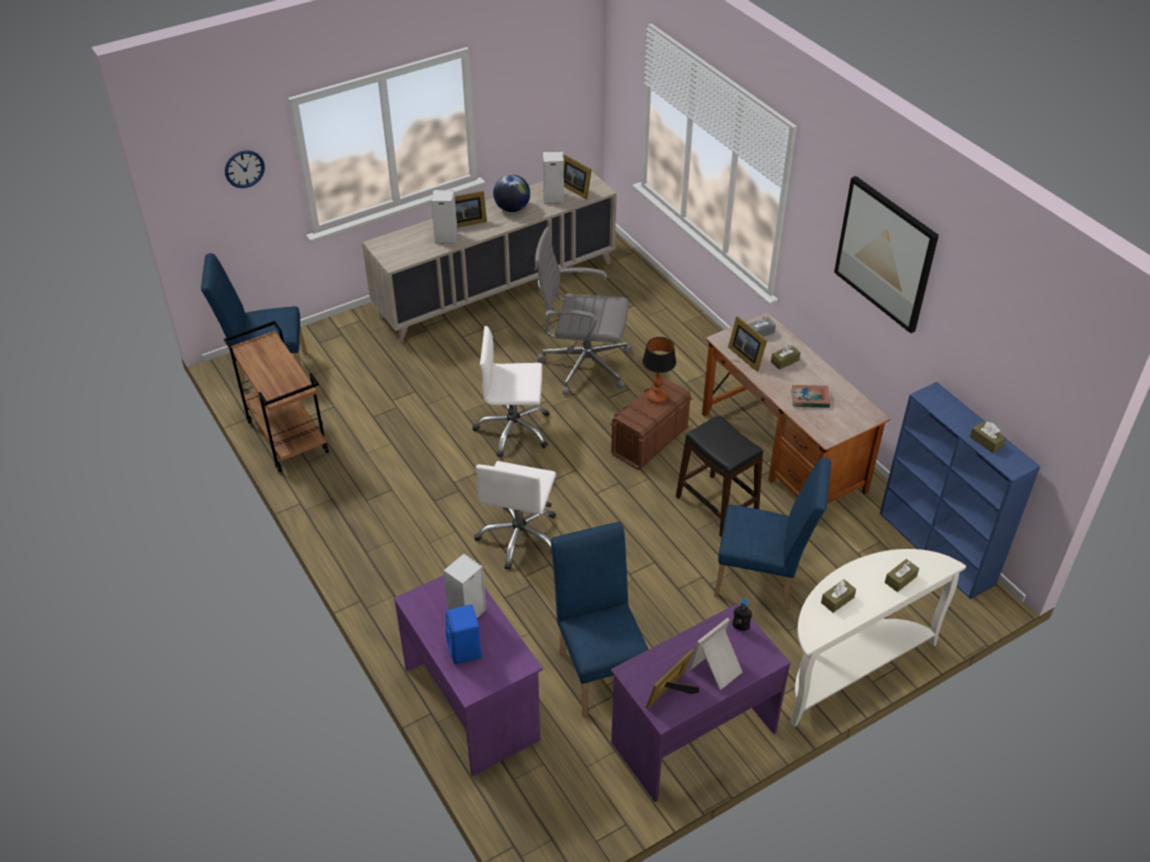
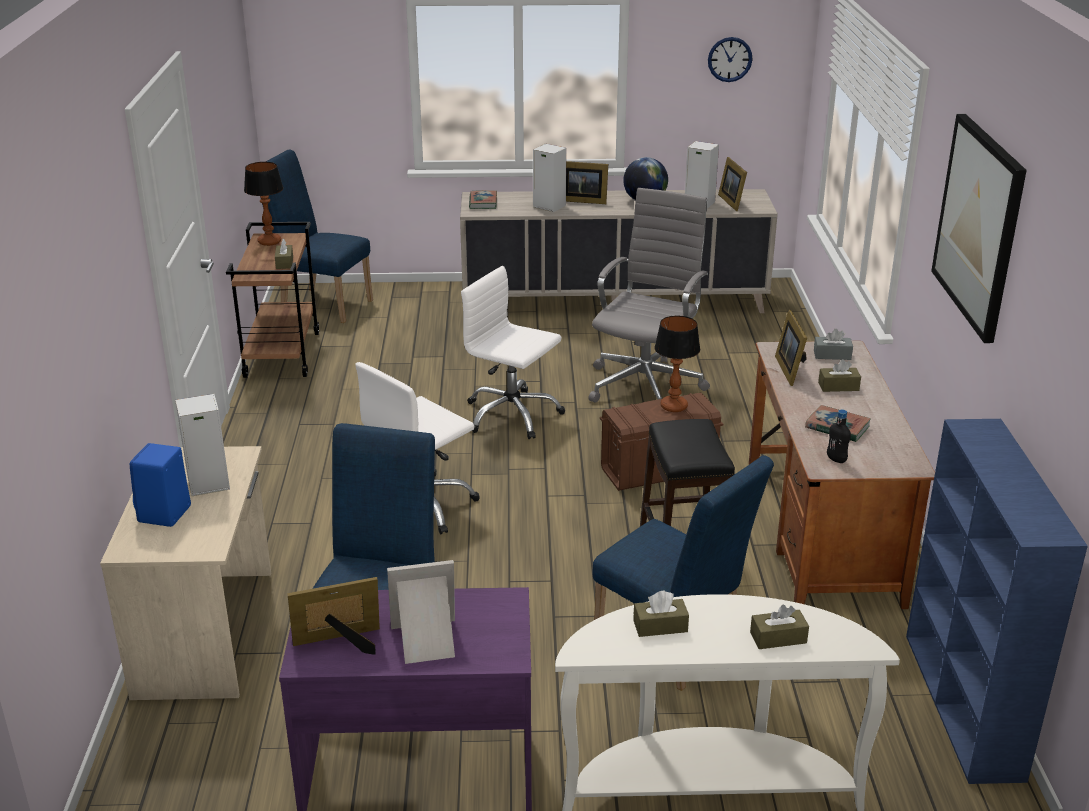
camera: 30 degrees right, 15 degrees down
(244, 169) = (345, 65): wall clock -> wall clock (729, 59)
(254, 352) = (270, 242): none -> table lamp
(391, 250) = (483, 202): none -> book
(473, 702) = (208, 631): purple desk -> beige desk
(582, 364) = (646, 384): grey office chair -> grey office chair turned 75 degrees clockwise
(740, 627) = (504, 612): black bottle -> black bottle (836, 459)
(986, 442) = (1018, 495): brown tissue box -> brown tissue box (284, 262)

